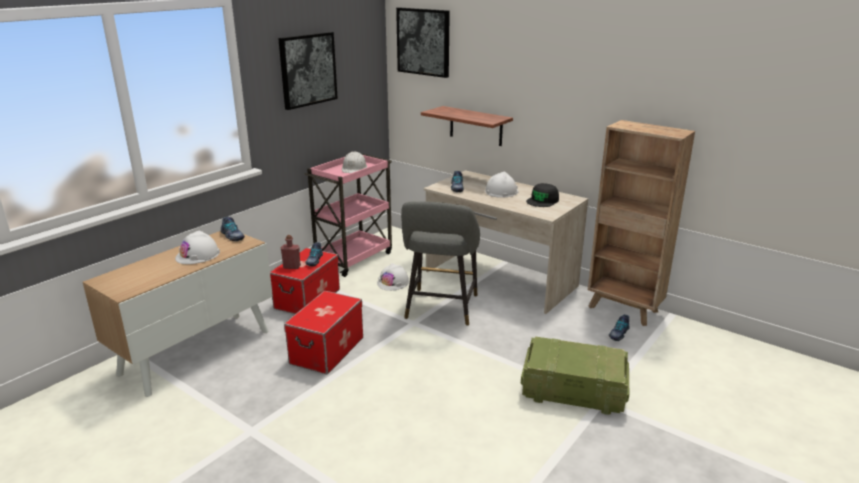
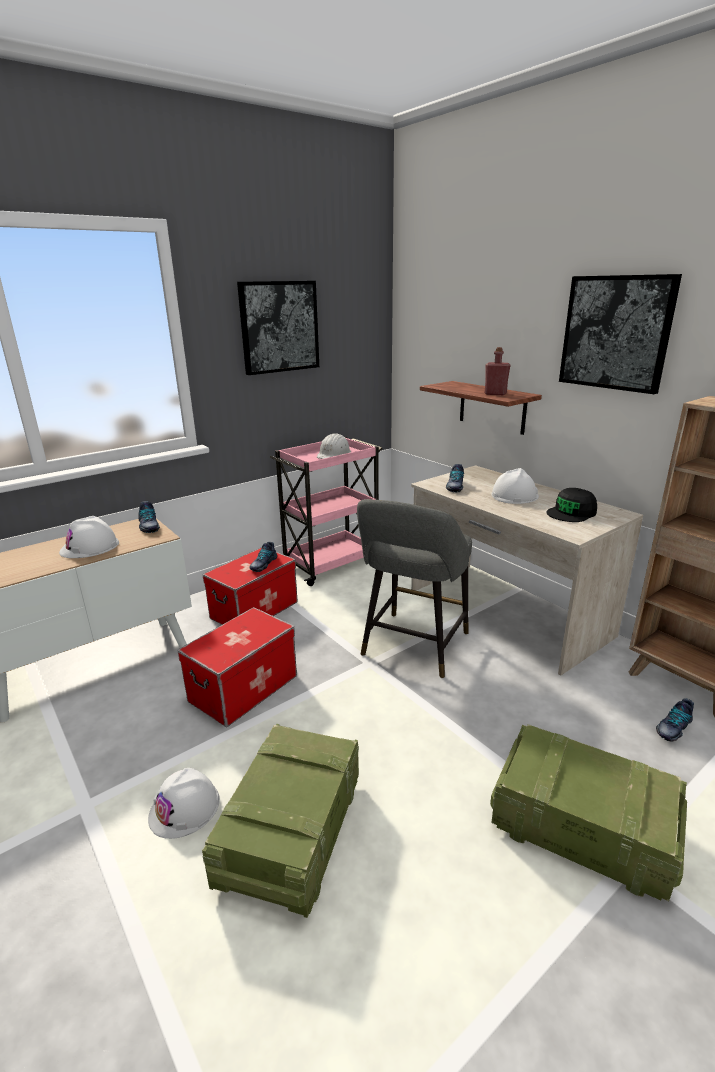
camera: 15 degrees right, 0 degrees up
(292, 267) = (232, 570): red bottle -> red bottle (495, 394)
(393, 282) = (365, 601): white hard hat -> white hard hat (185, 808)
(401, 420) = (292, 830): none -> crate
(423, 42) = (434, 297): picture -> picture (616, 333)

